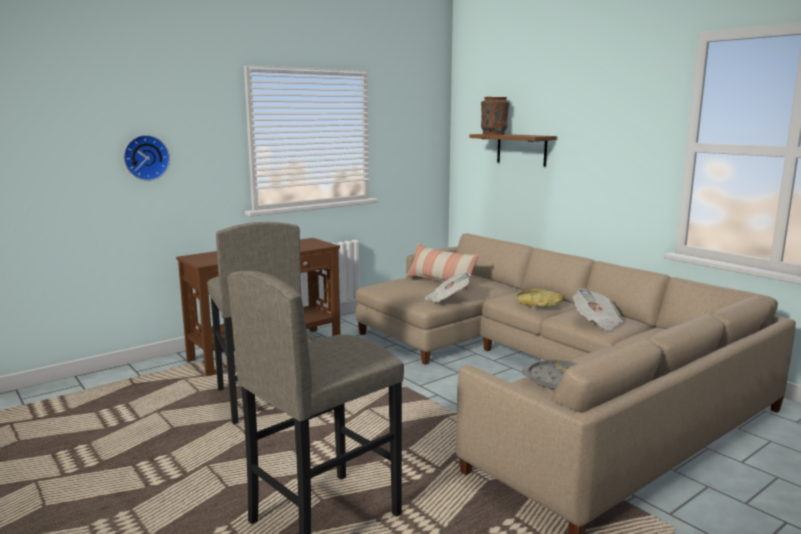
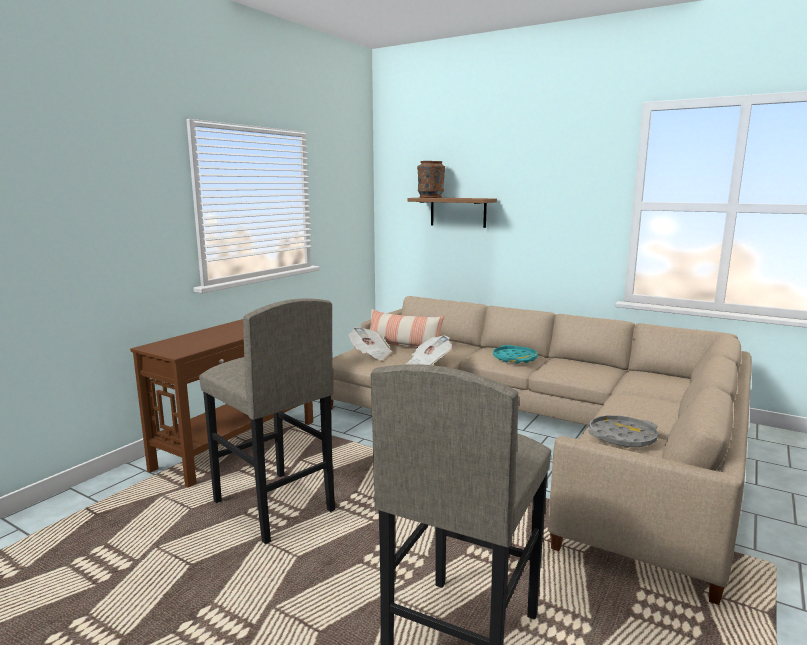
camera: 20 degrees left, 0 degrees up
(145, 157) = (80, 228): wall clock -> none
(538, 303) = (515, 358): yellow tray -> turquoise tray
(596, 322) = (583, 372): newspaper -> newspaper (370, 354)

